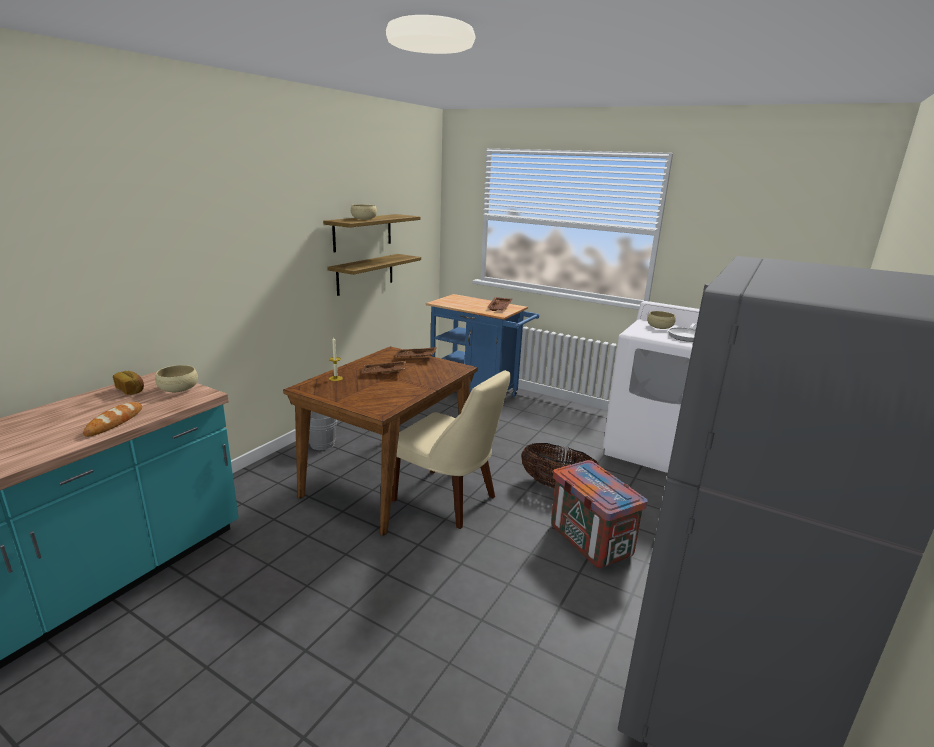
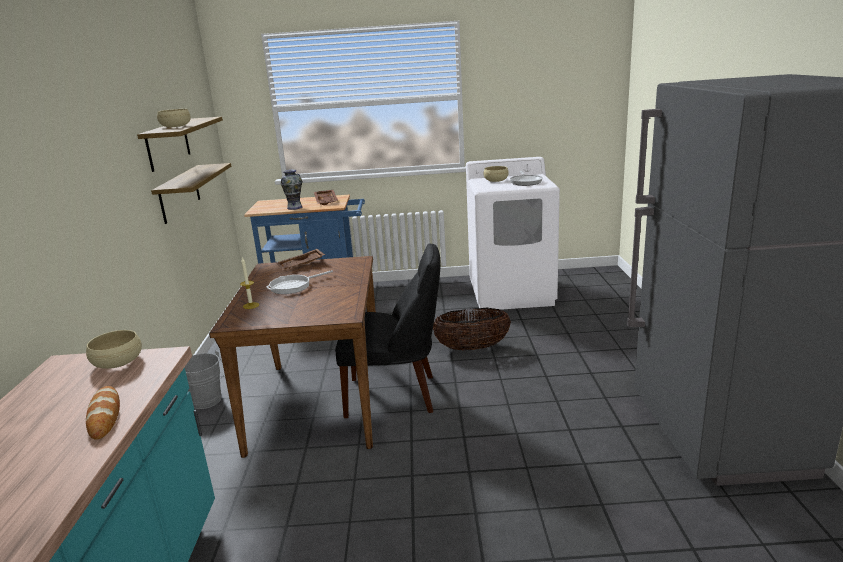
camera: 30 degrees left, 0 degrees up
(131, 390) = (55, 384): bread -> none
(384, 373) = (293, 286): brown tray -> frying pan
(448, 500) = (396, 395): beige chair -> black chair
(468, 307) = (294, 207): none -> vase
(589, 540) = (539, 376): crate -> none

